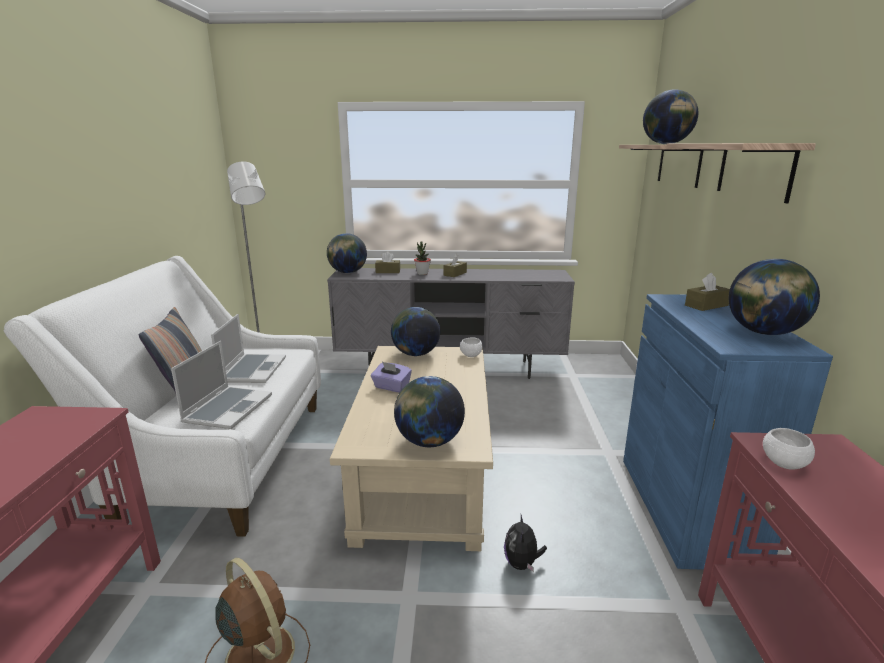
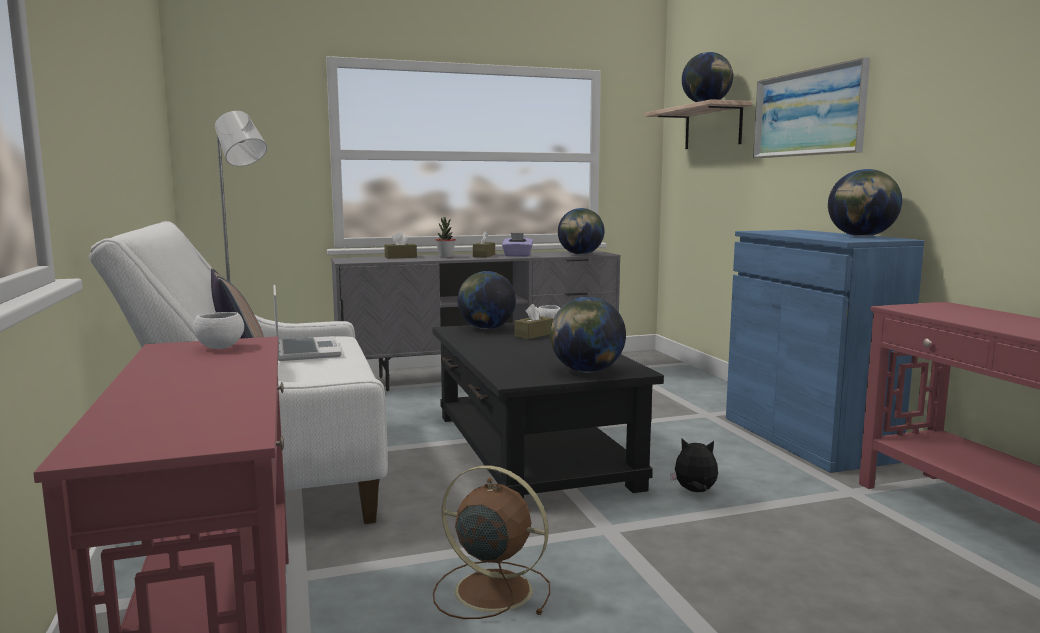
camera: 20 degrees left, 10 degrees down
(228, 408) = (324, 374): laptop -> none
(347, 272) = (351, 259): globe -> globe (580, 254)
(391, 387) = (494, 348): purple tissue box -> purple tissue box (517, 256)
(424, 469) = (531, 449): beige coffee table -> black coffee table
(522, 563) = (695, 492): plush toy -> plush toy turned 120 degrees clockwise
(706, 305) = (795, 232): brown tissue box -> brown tissue box (533, 335)
(754, 170) = (808, 113): shelf -> picture
(783, 463) = (924, 312): white bowl -> white bowl (220, 347)

